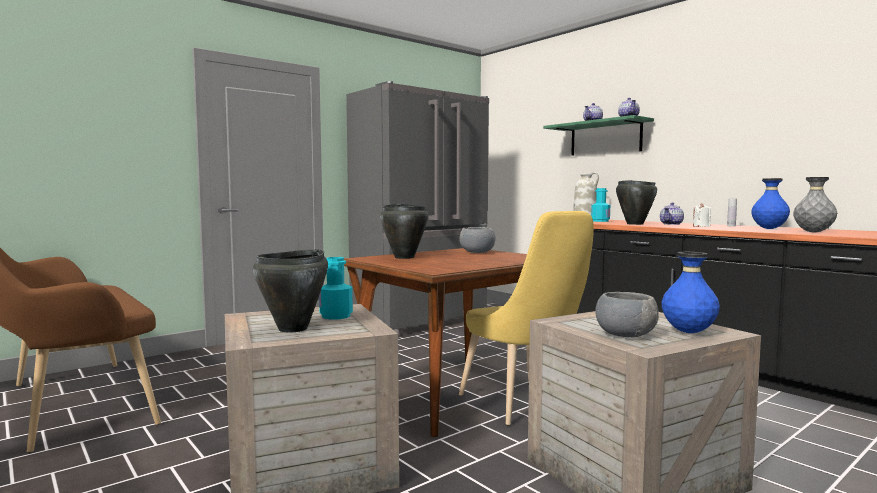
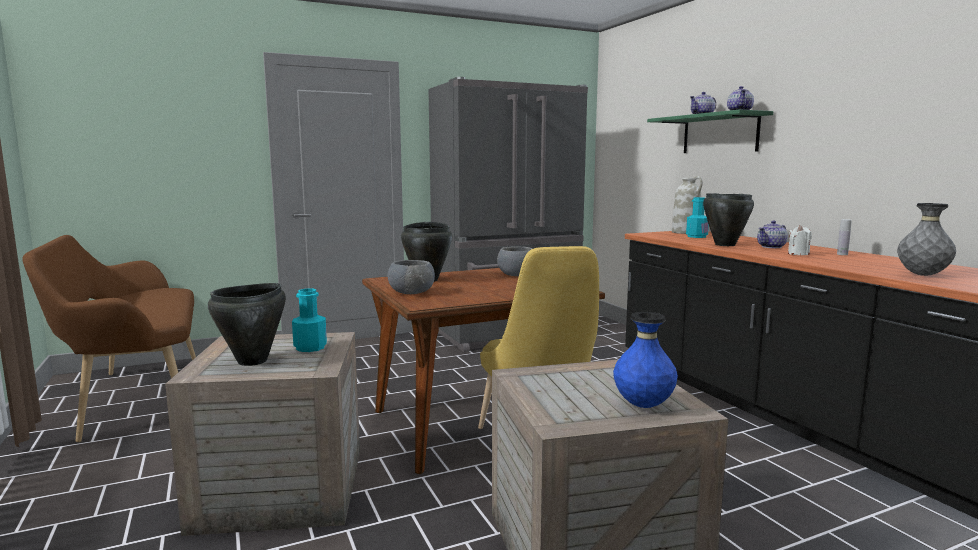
camera: 15 degrees right, 5 degrees up
(625, 335) = (564, 402): grey bowl -> grey bowl (411, 293)
(769, 229) = (879, 263): blue vase -> none

